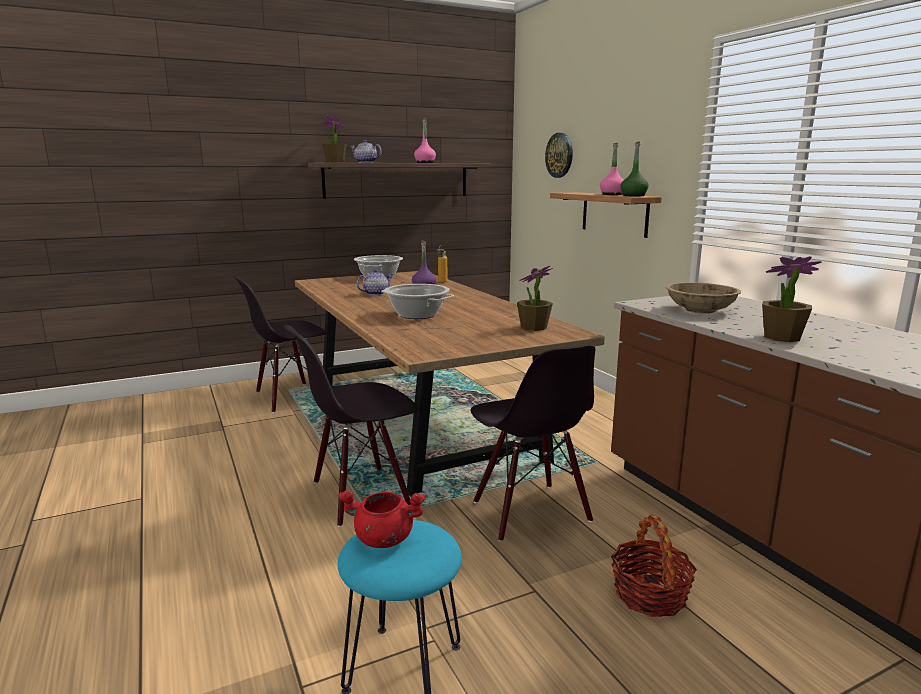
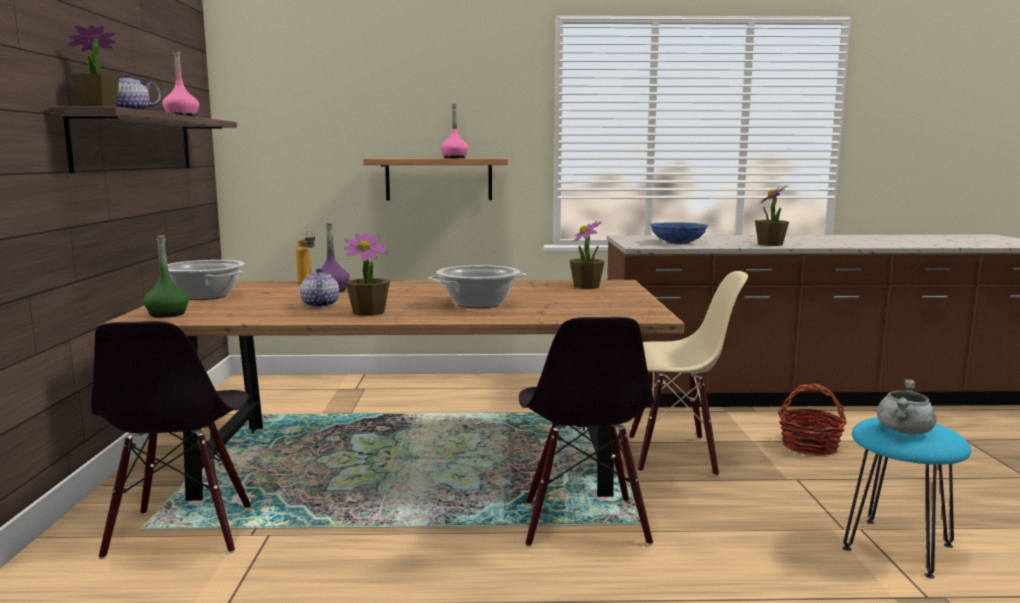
camera: 65 degrees left, 5 degrees down
(363, 303) = (369, 312): none -> potted plant
(382, 539) = (905, 431): red cooking pot -> grey cooking pot
(529, 512) = (672, 455): black chair -> beige chair
(559, 155) = (328, 115): wall clock -> none
(633, 196) = (488, 158): green bottle -> green bottle (167, 314)
(700, 310) = (678, 243): beige bowl -> blue bowl

